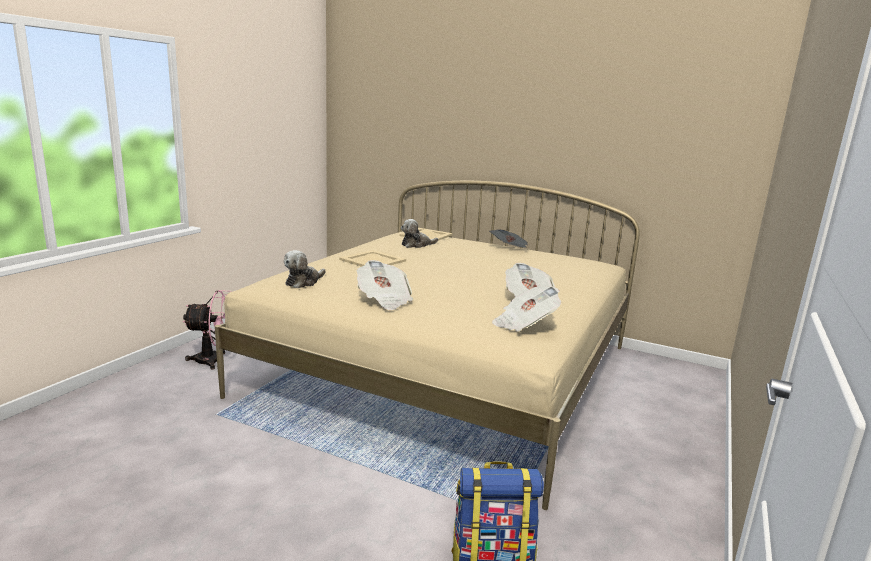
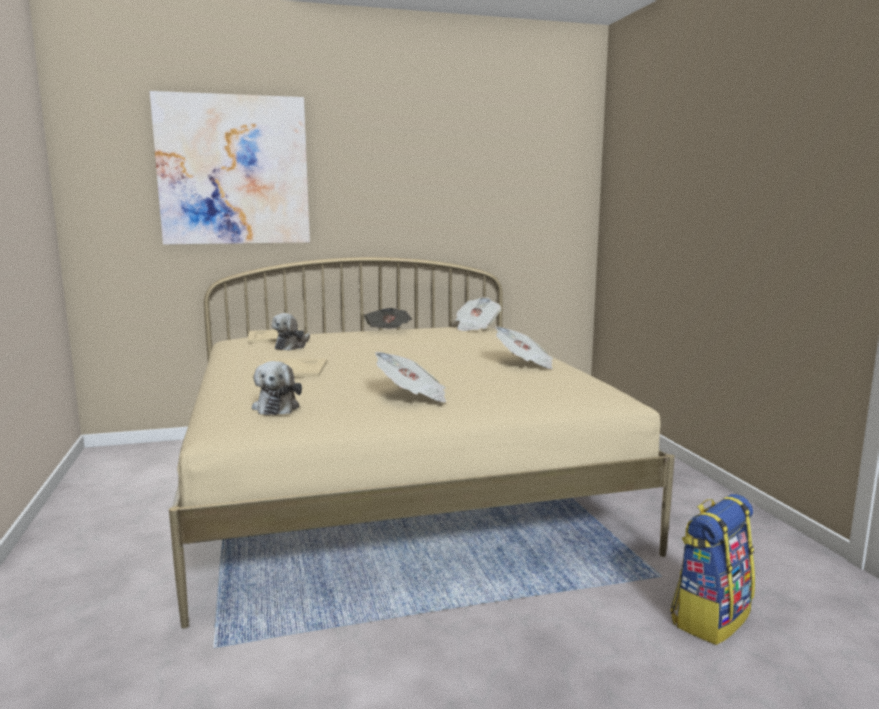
camera: 40 degrees left, 5 degrees down
(215, 360) = (83, 591): pink fan -> none
(429, 105) = (233, 170): none -> picture
(524, 324) = (571, 380): newspaper -> newspaper (475, 327)

